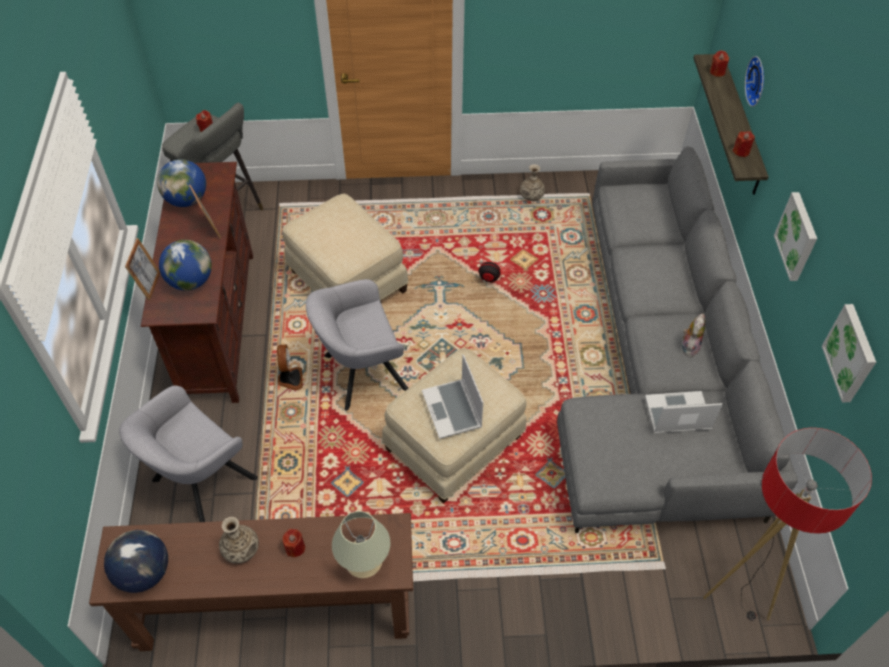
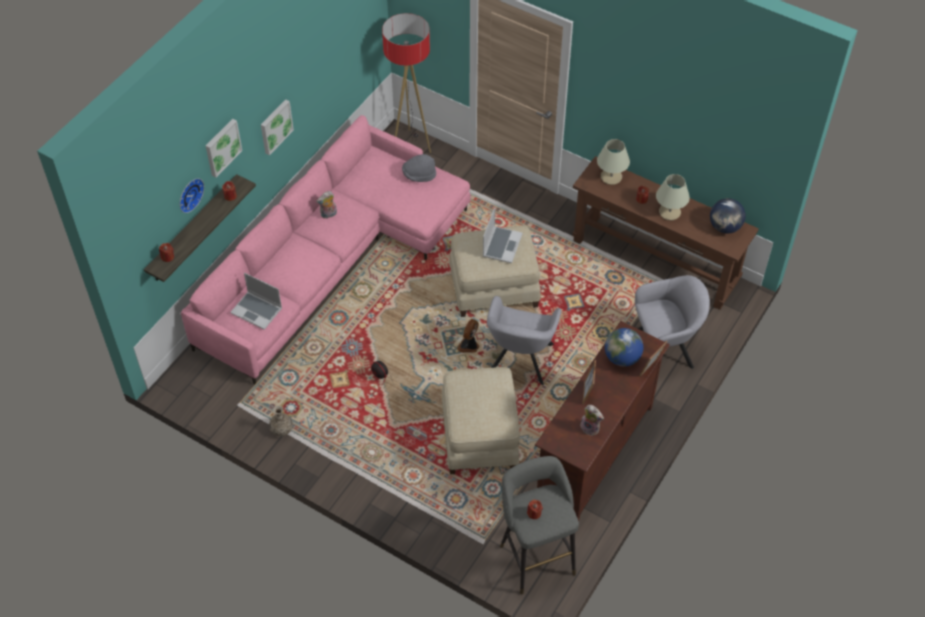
camera: 145 degrees left, 0 degrees up
(187, 200) = (591, 428): globe -> plush toy
(241, 550) = (669, 212): vase -> beige table lamp
(290, 379) = (568, 384): fan -> fan (469, 346)
(360, 374) = (519, 362): grey armchair -> grey armchair turned 90 degrees clockwise
(646, 465) = (419, 175): none -> grey hat
(657, 370) = (332, 260): grey sofa -> pink sofa
(677, 414) = (377, 186): laptop -> laptop (257, 311)
(851, 353) = (333, 59): picture -> picture (222, 147)

